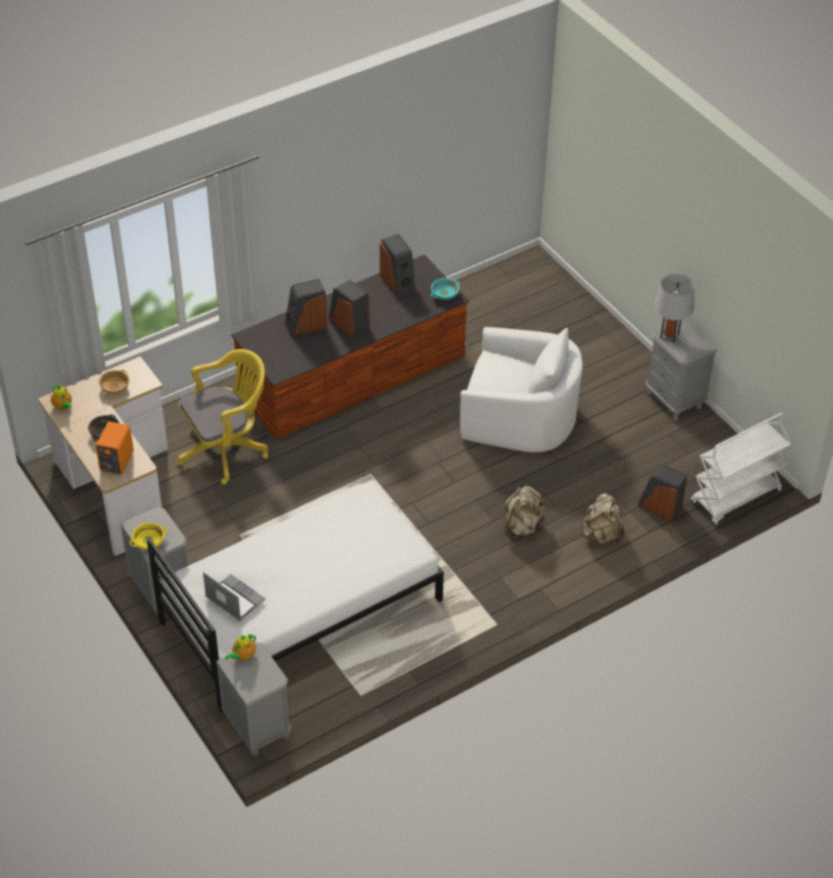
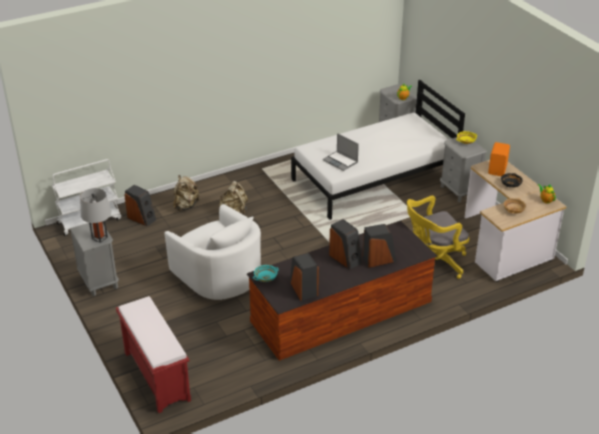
camera: 175 degrees left, 10 degrees down
(234, 599) = (412, 131): laptop -> laptop (341, 161)
(519, 417) = (219, 274): white armchair -> white armchair turned 150 degrees counterclockwise
(556, 289) = (156, 376): none -> red bench

